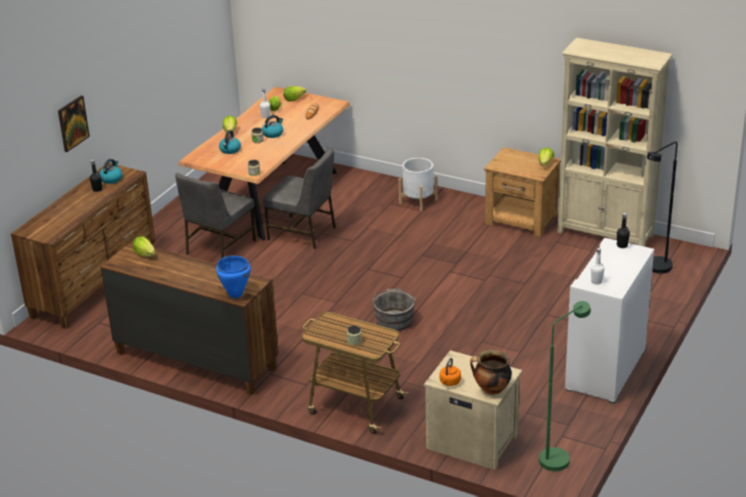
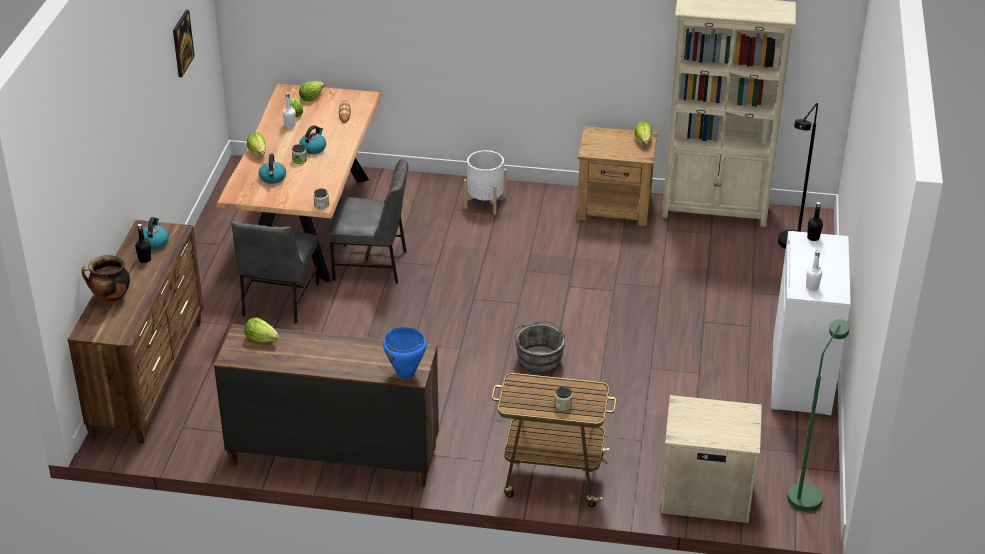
camera: 20 degrees left, 5 degrees up
(72, 123) = (105, 181): picture -> picture (182, 43)
(449, 382) = (692, 435): orange kettle -> none
(491, 390) = (742, 436): cooking pot -> cooking pot (110, 298)

